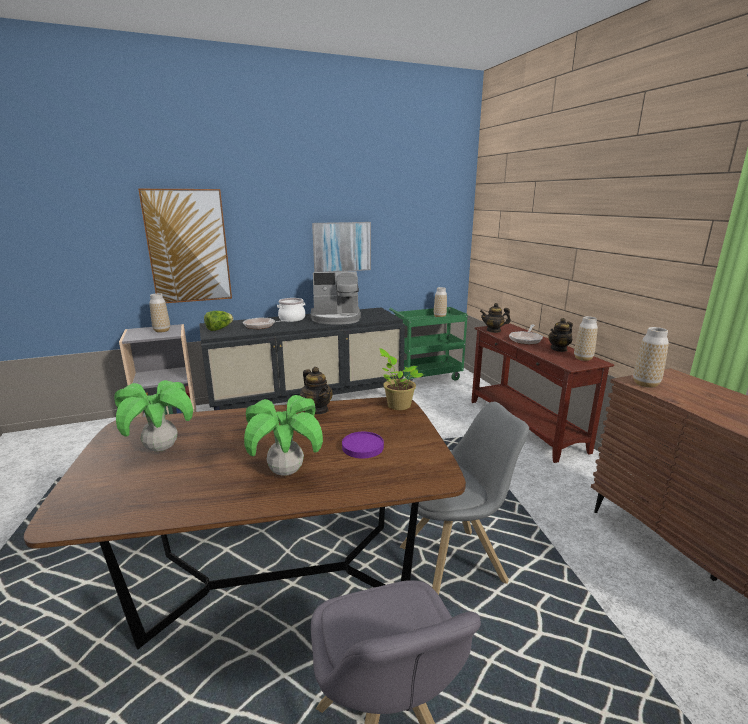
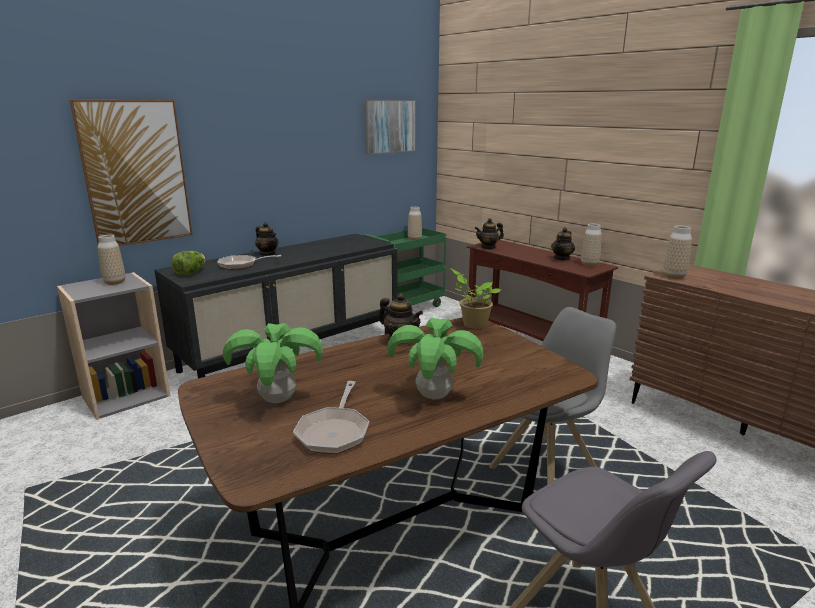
camera: 20 degrees left, 0 degrees up
(292, 319) = (268, 254): cooking pot -> teapot
(336, 318) = (319, 249): coffee machine -> none
(342, 247) = (311, 166): picture -> picture (389, 126)
(362, 447) = (481, 364): purple plate -> none
(526, 339) = (525, 253): frying pan -> frying pan (334, 431)

